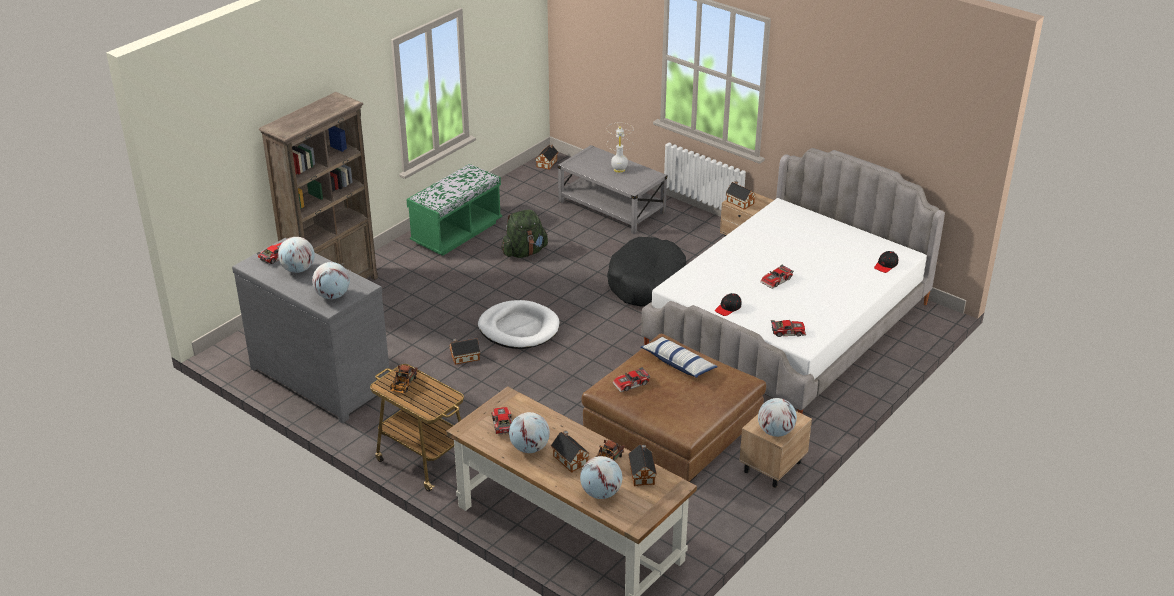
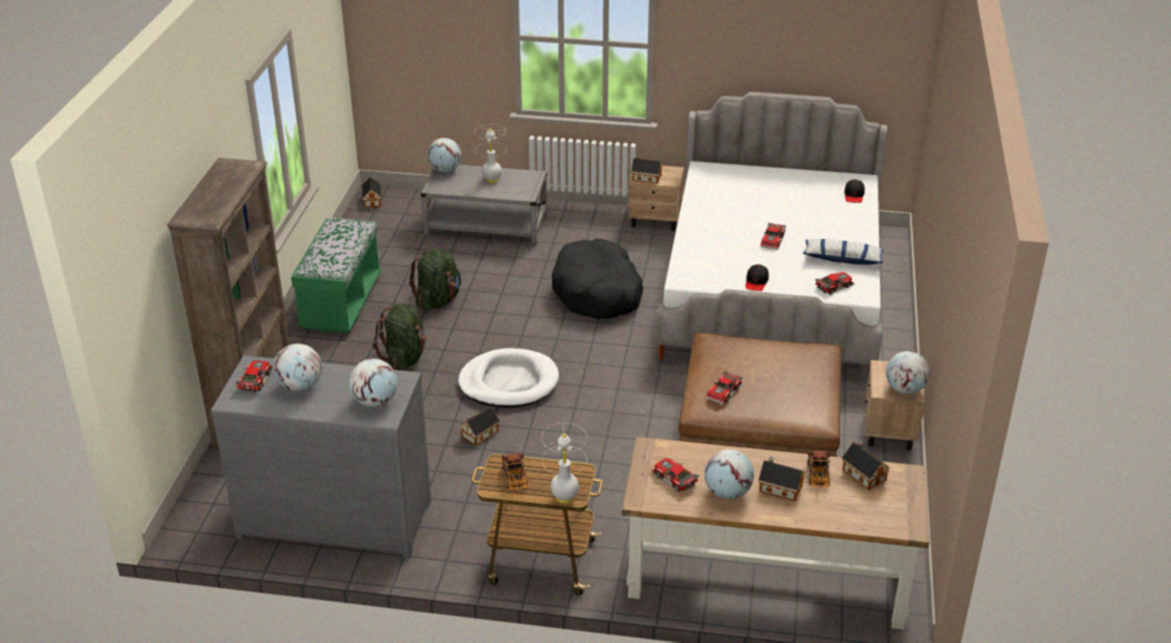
camera: 30 degrees left, 0 degrees up
(422, 409) = (565, 497): none -> white table lamp
(463, 286) = (404, 358): none -> green backpack
(601, 493) = (846, 510): globe -> globe (445, 170)
(678, 363) = (748, 356): pillow -> pillow (842, 259)

